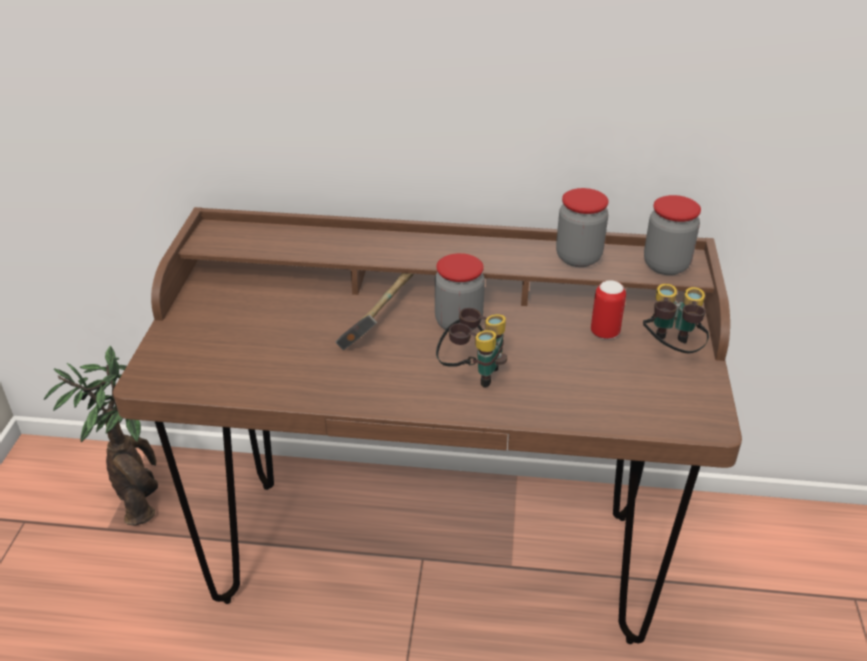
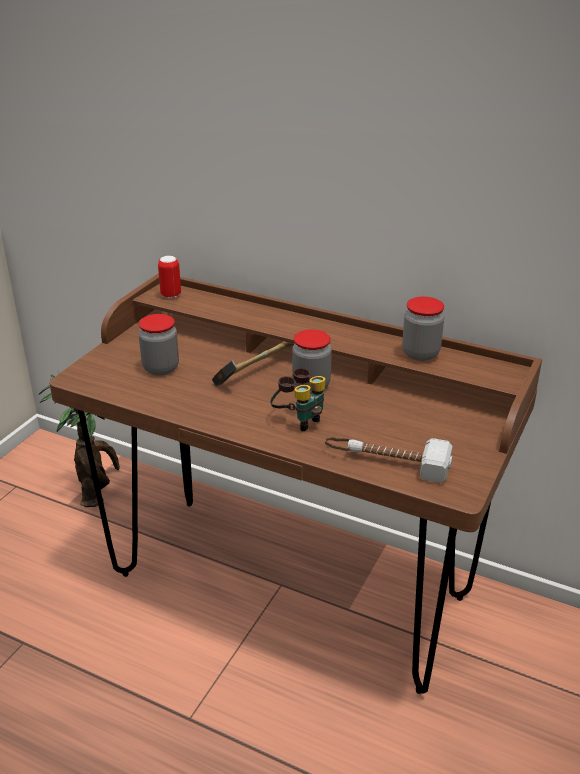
camera: 20 degrees right, 5 degrees down
(604, 333) = (420, 414): can -> can (171, 295)
(604, 403) = (386, 461): none -> hammer
(666, 265) = (488, 371): jar -> jar (161, 368)
(670, 350) = (465, 437): binoculars -> none

